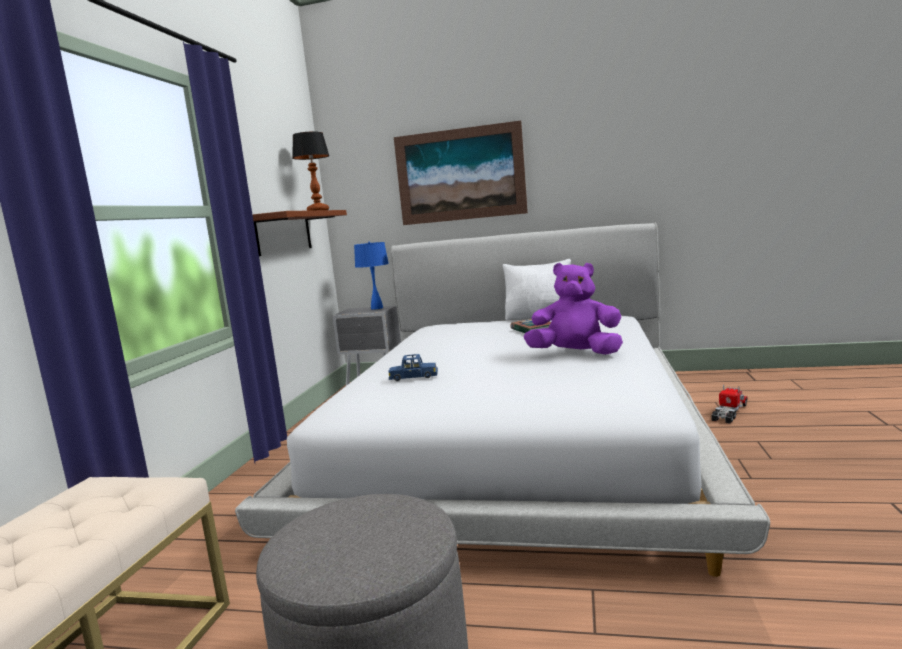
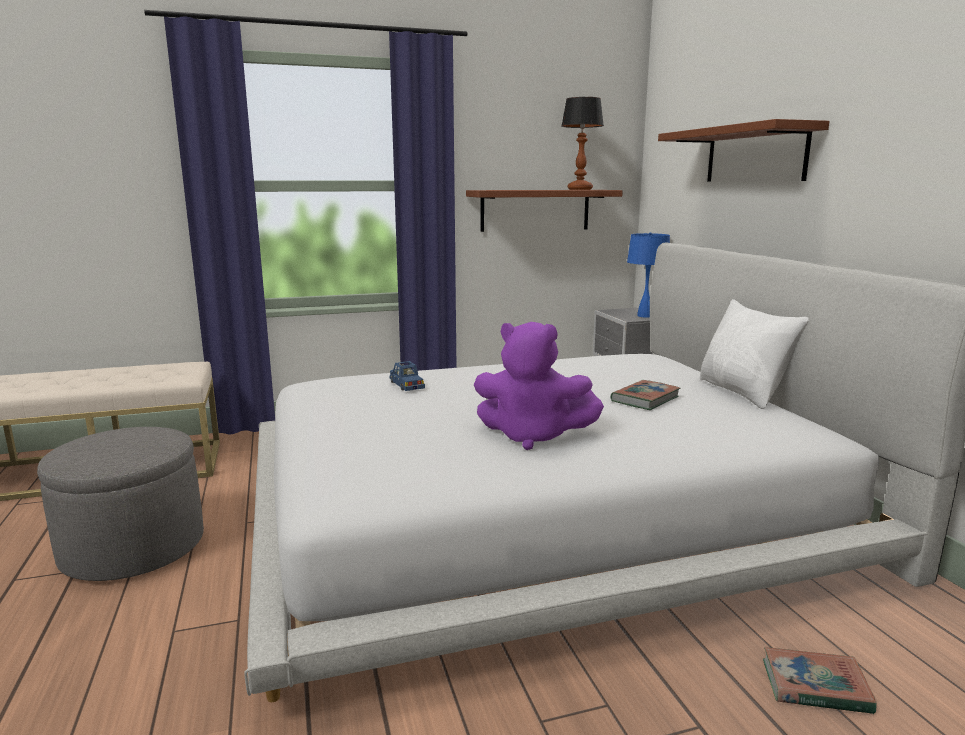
camera: 60 degrees right, 5 degrees up
(460, 175) = (755, 155): picture -> brown shelf
(576, 354) = (532, 436): purple plush toy -> purple plush toy turned 120 degrees clockwise
(729, 412) = (815, 686): toy truck -> book

